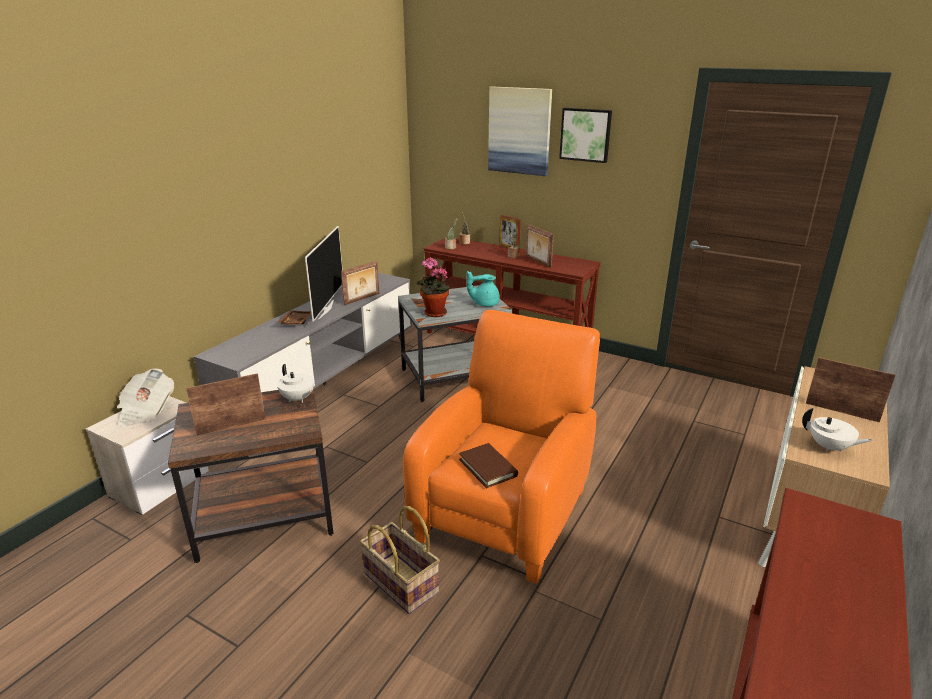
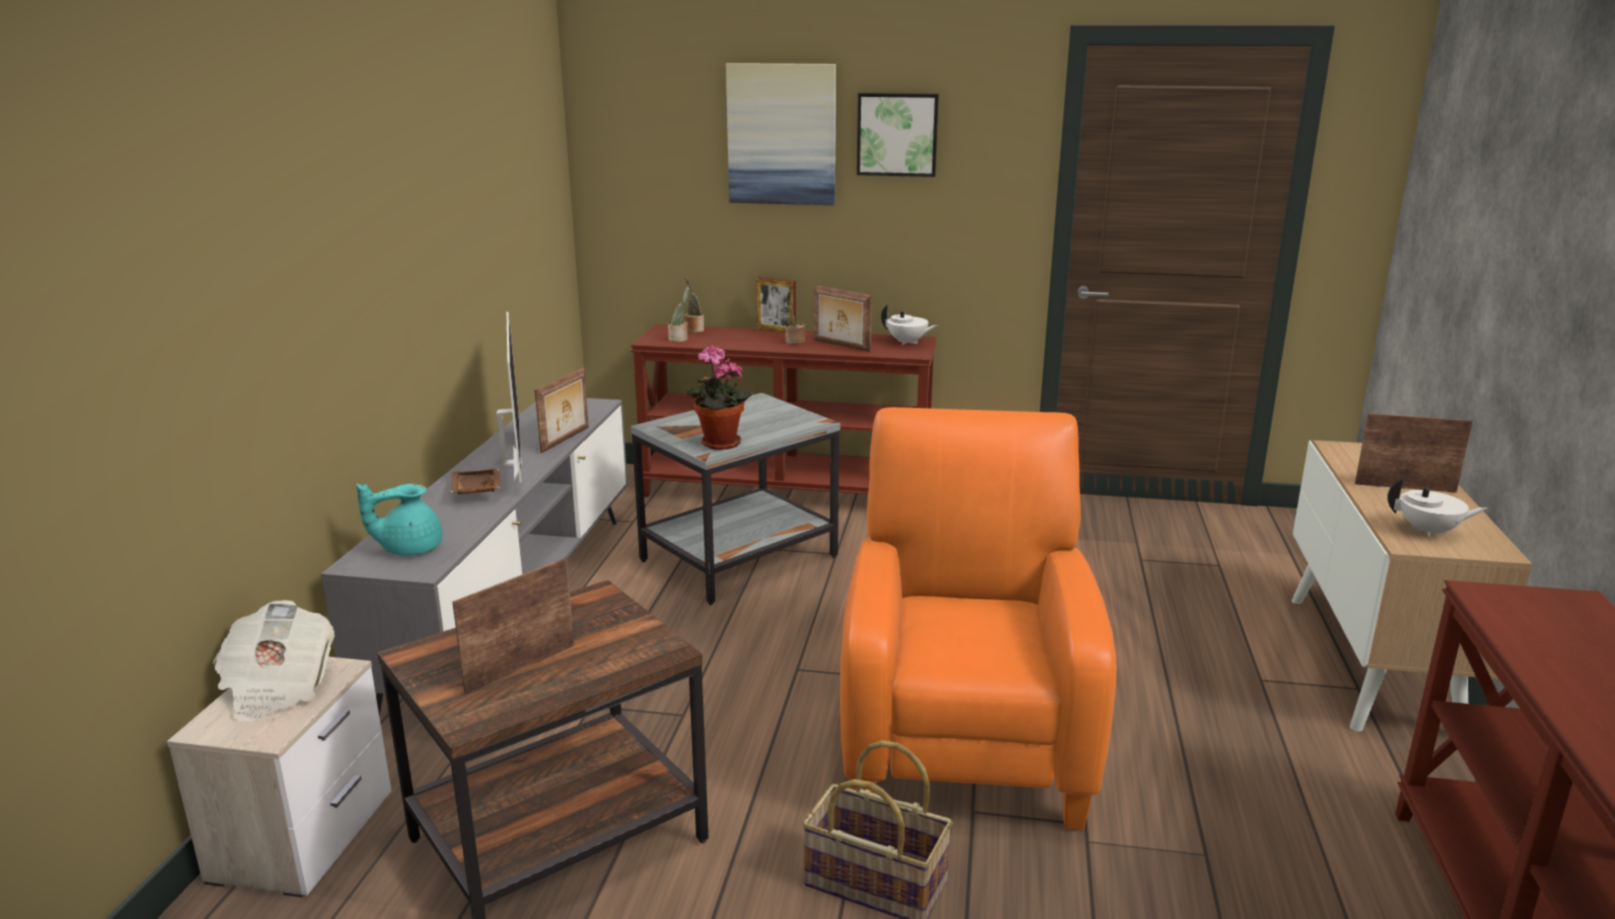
camera: 20 degrees left, 5 degrees down
(297, 399) = (603, 605): white teapot -> white teapot (907, 342)
(484, 303) = (788, 419): turquoise teapot -> turquoise teapot (409, 548)
(488, 468) = (979, 654): brown book -> none

